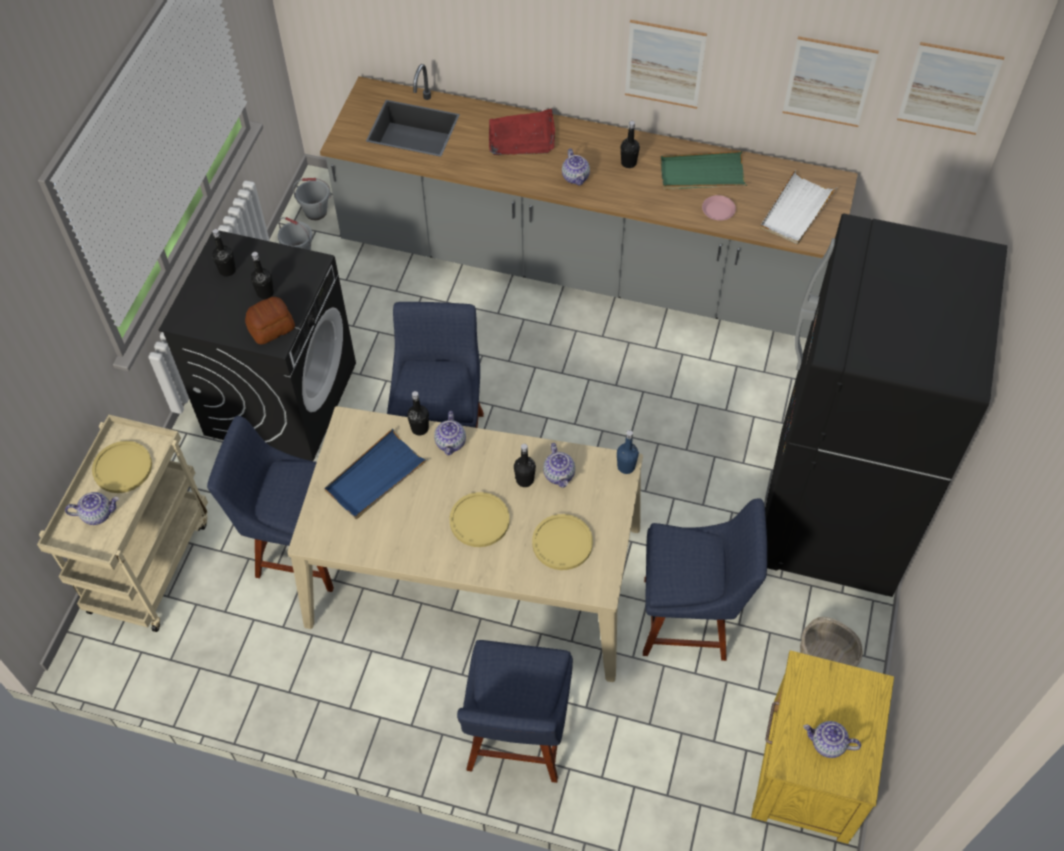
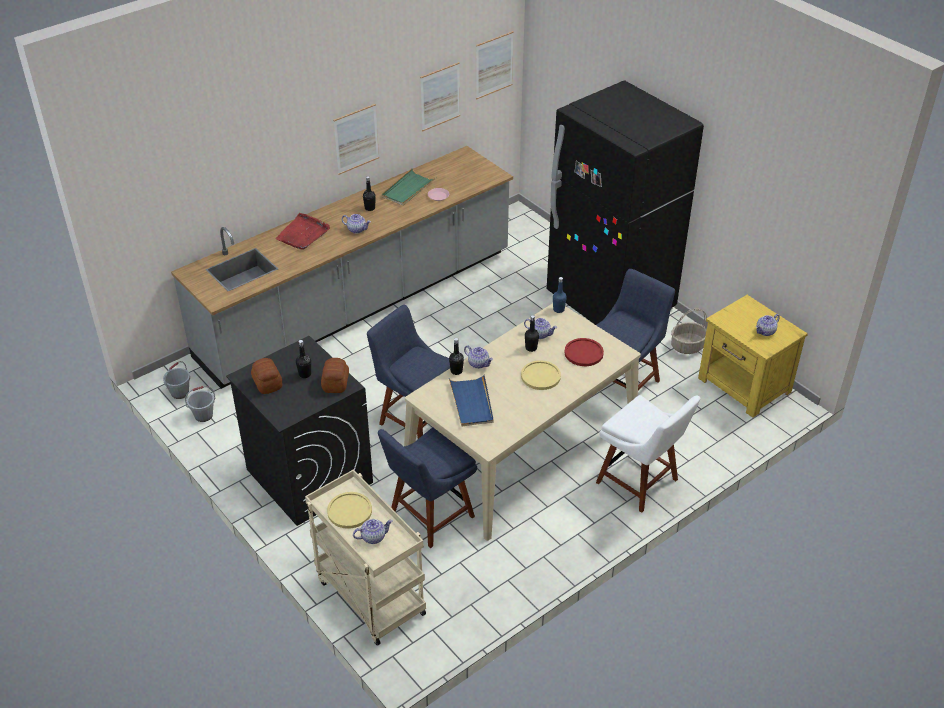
camera: 55 degrees left, 15 degrees down
(97, 514) = (373, 537): teapot -> teapot turned 45 degrees clockwise
(227, 270) = (267, 383): black bottle -> bread
(516, 741) = (640, 483): blue chair -> white chair
(562, 543) = (583, 353): yellow plate -> red plate
(796, 210) = (468, 174): white tray -> none

